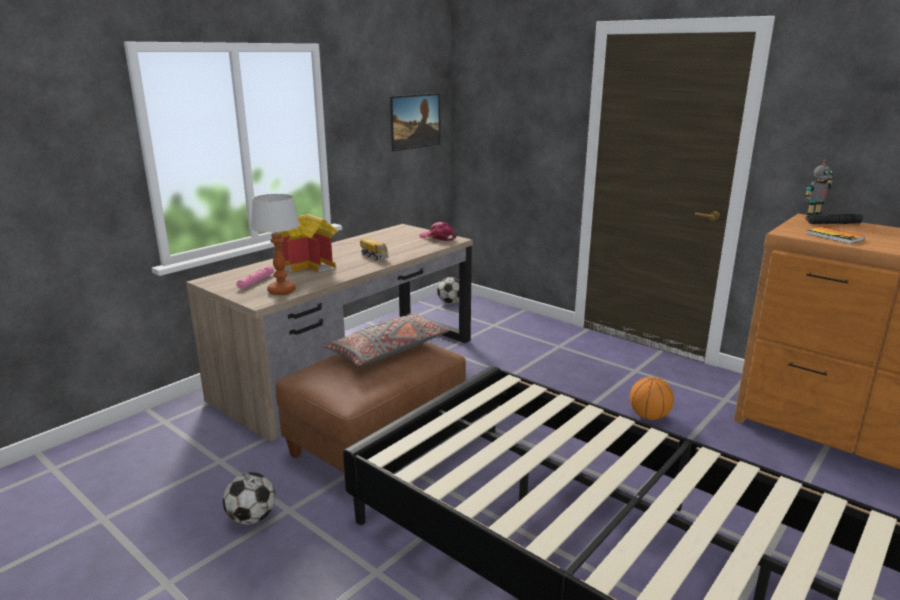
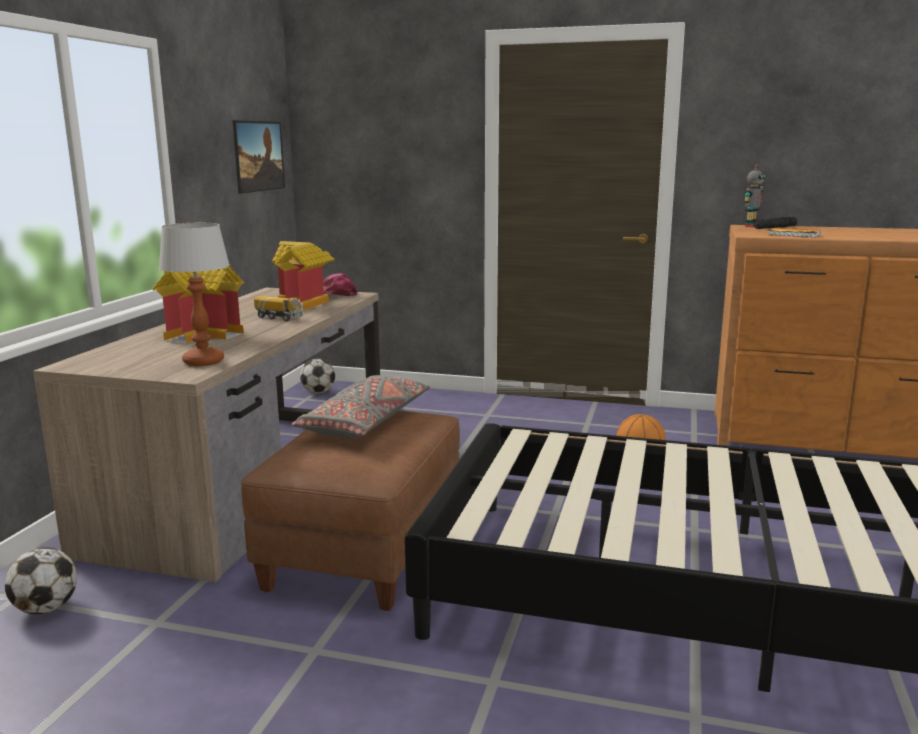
camera: 25 degrees left, 5 degrees down
(252, 518) = (271, 674): football -> football (46, 608)
(256, 281) = (148, 358): pink flashlight -> none
(408, 244) = (305, 304): none -> toy house

